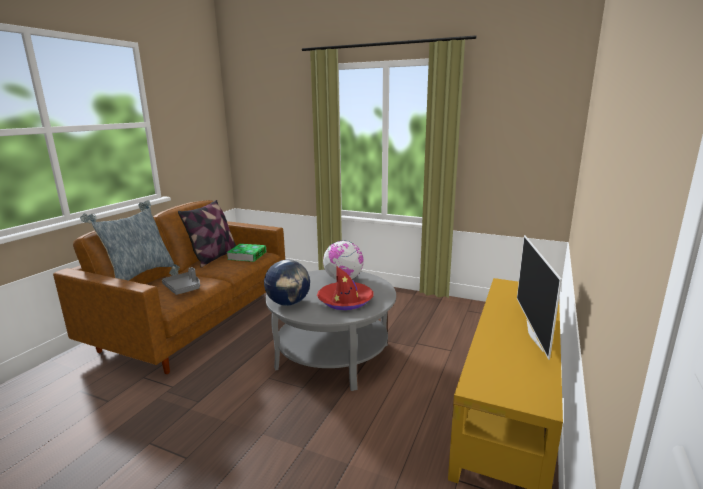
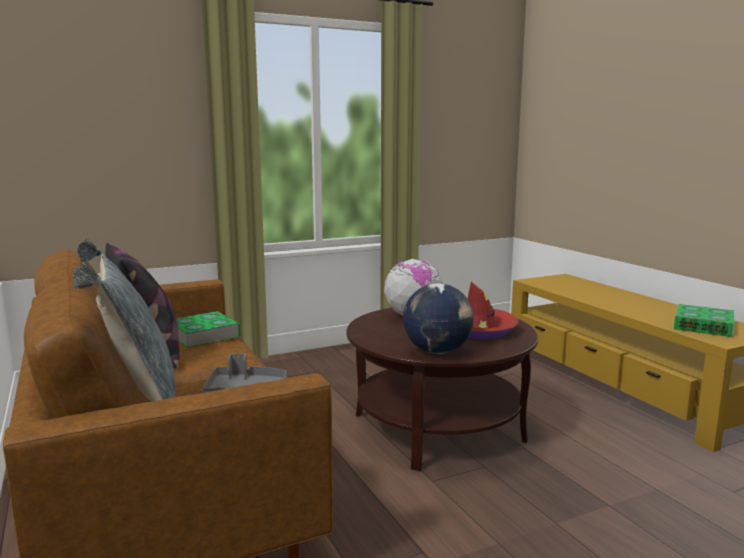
camera: 50 degrees left, 5 degrees down
(333, 355) = (437, 427): grey coffee table -> brown coffee table
(506, 372) = (703, 326): none -> book
(535, 335) = (647, 302): television -> none

